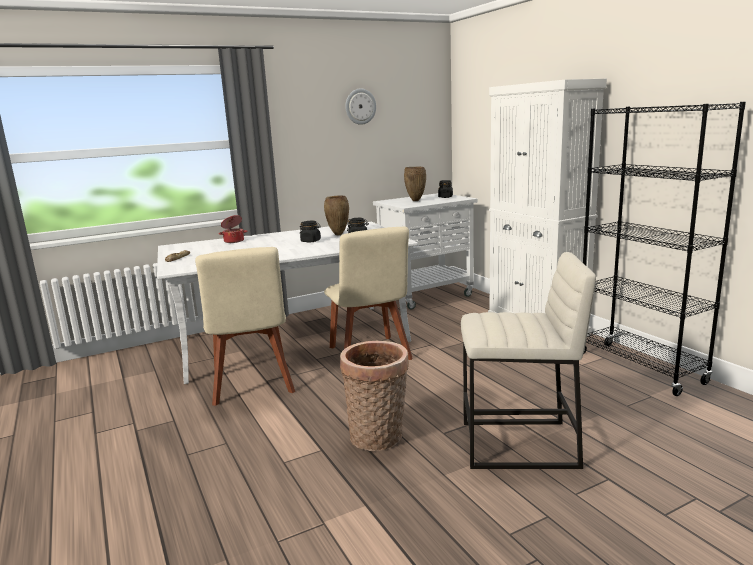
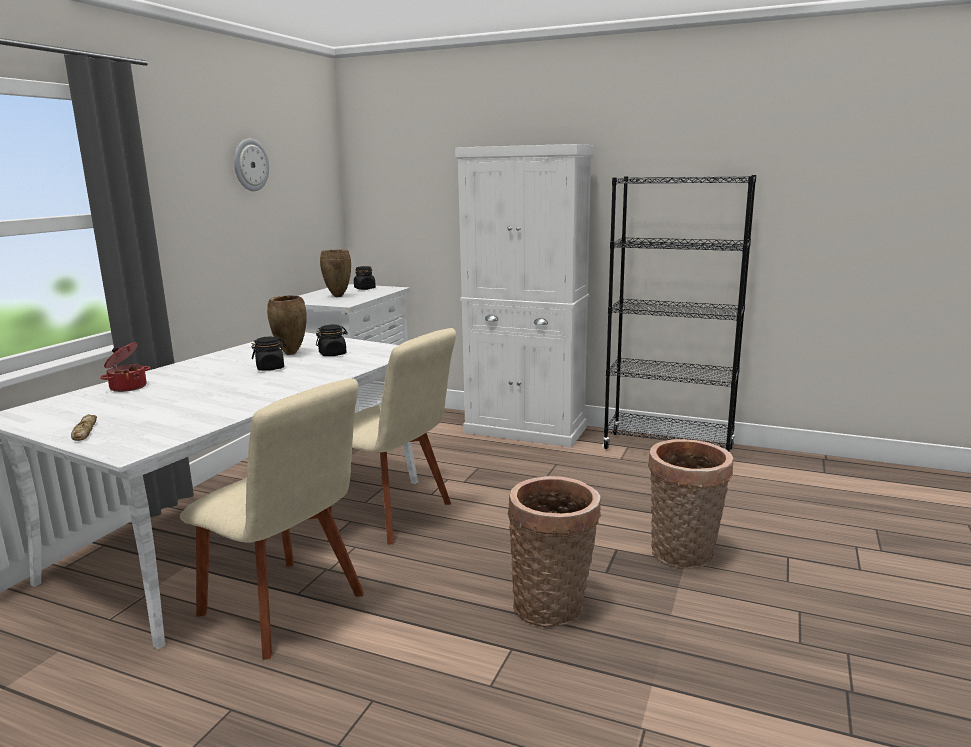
camera: 40 degrees left, 0 degrees up
(519, 444) = (683, 555): beige stool -> basket

